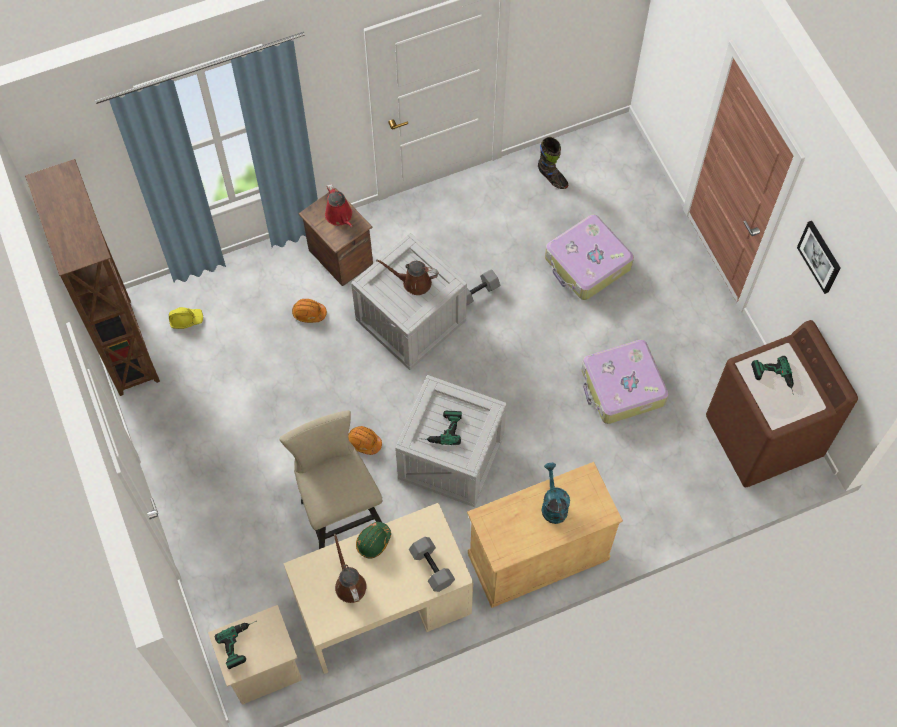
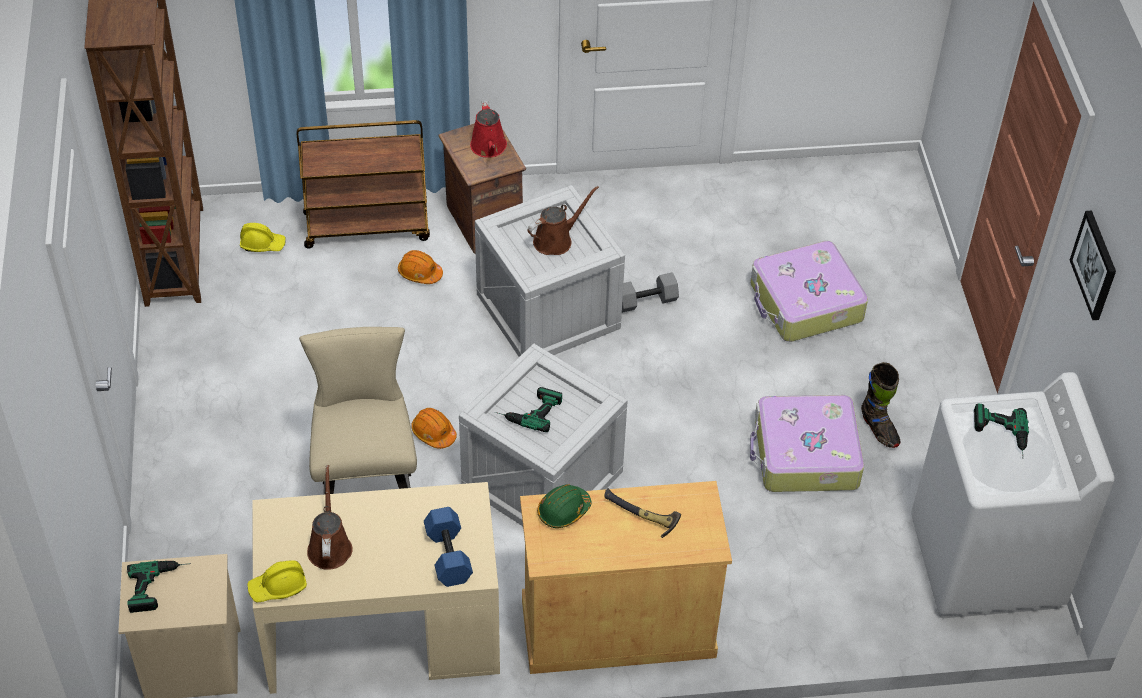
camera: 15 degrees right, 15 degrees down
(257, 282) = (368, 226): none -> brown cart
(326, 625) = (278, 587): none -> yellow hard hat
(373, 541) = (382, 505): green hard hat -> green hard hat (563, 511)
(413, 282) = (556, 240): brown watering can -> brown watering can turned 120 degrees clockwise
(430, 567) = (447, 555): grey dumbbell -> blue dumbbell
(552, 177) = (791, 198): black boot -> black boot (879, 429)
(553, 504) = (641, 517): turquoise watering can -> hammer
(763, 437) = (986, 563): brown washing machine -> white washing machine

